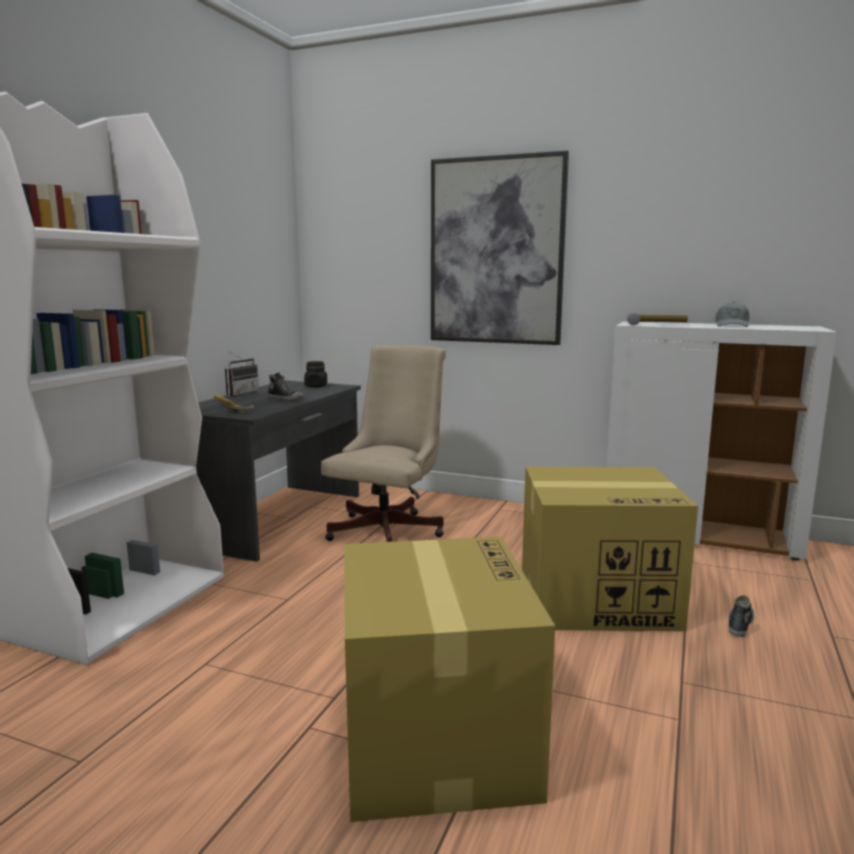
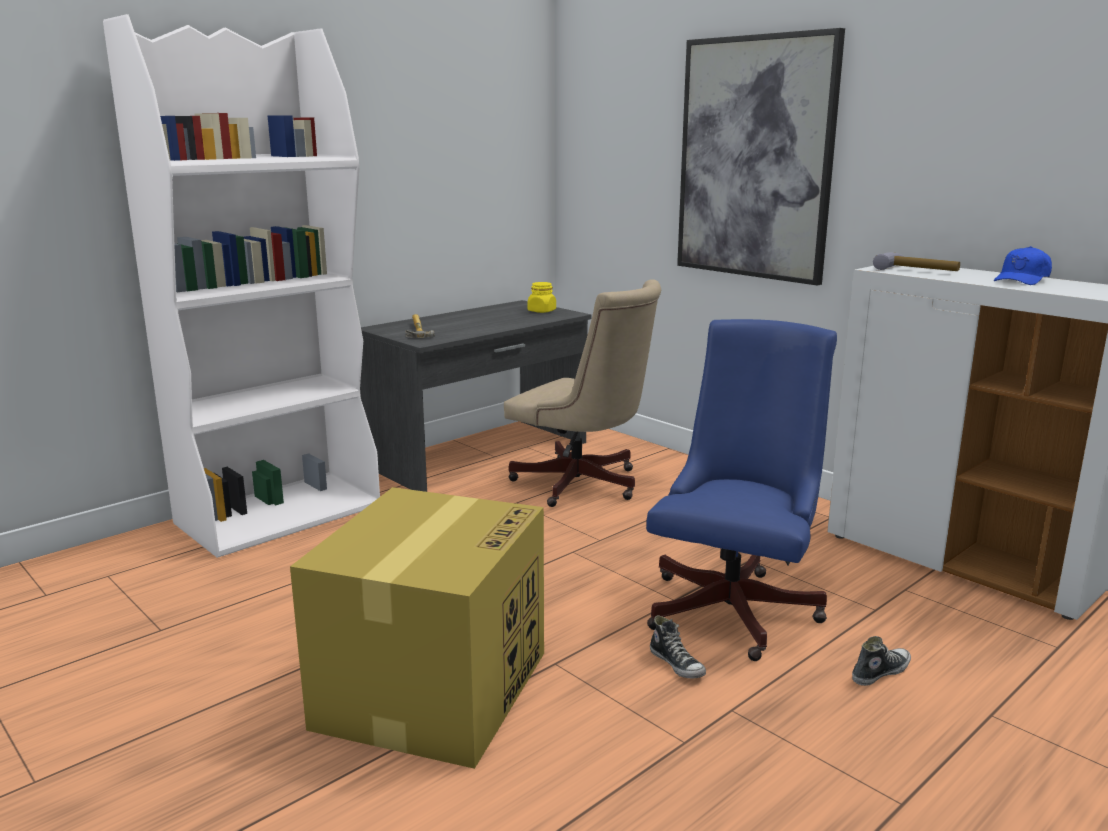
camera: 25 degrees right, 5 degrees up
(240, 393) = (453, 313): radio -> none
(286, 399) = (486, 325): shoe -> shoe (677, 664)
(316, 386) = (541, 311): black jar -> yellow jar
(390, 529) = (583, 486): beige office chair -> beige office chair turned 75 degrees clockwise
(598, 599) = (736, 606): cardboard box -> blue office chair
(732, 325) = (1022, 280): grey cap -> blue cap

